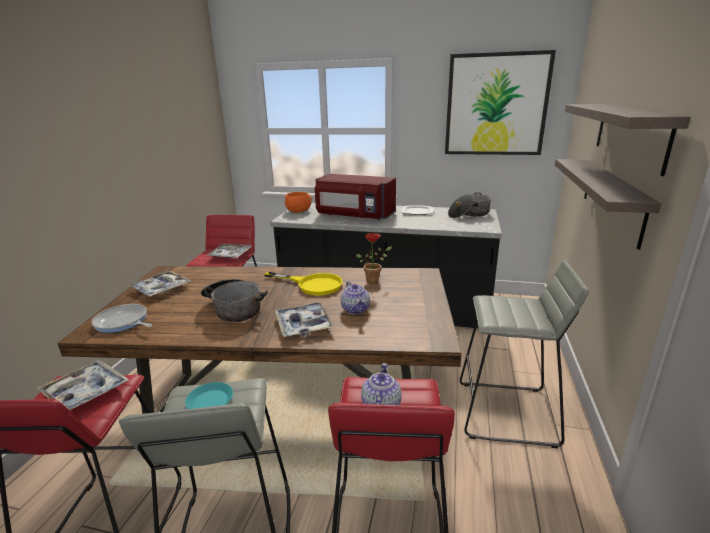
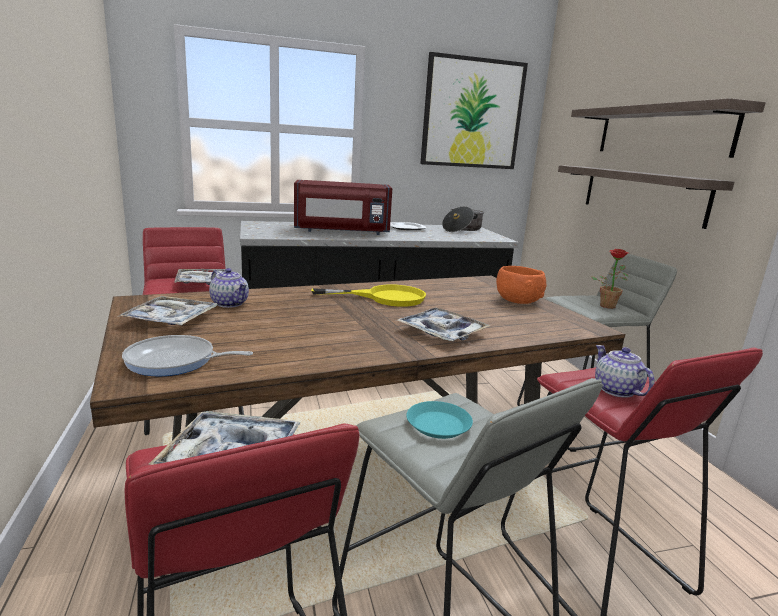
camera: 30 degrees left, 5 degrees down
(234, 309) = (327, 328): cooking pot -> none
(299, 211) = (260, 228): orange bowl -> orange bowl (518, 300)
(356, 309) = (473, 313): teapot -> teapot (230, 303)
(374, 280) = (446, 288): potted plant -> potted plant (607, 305)

